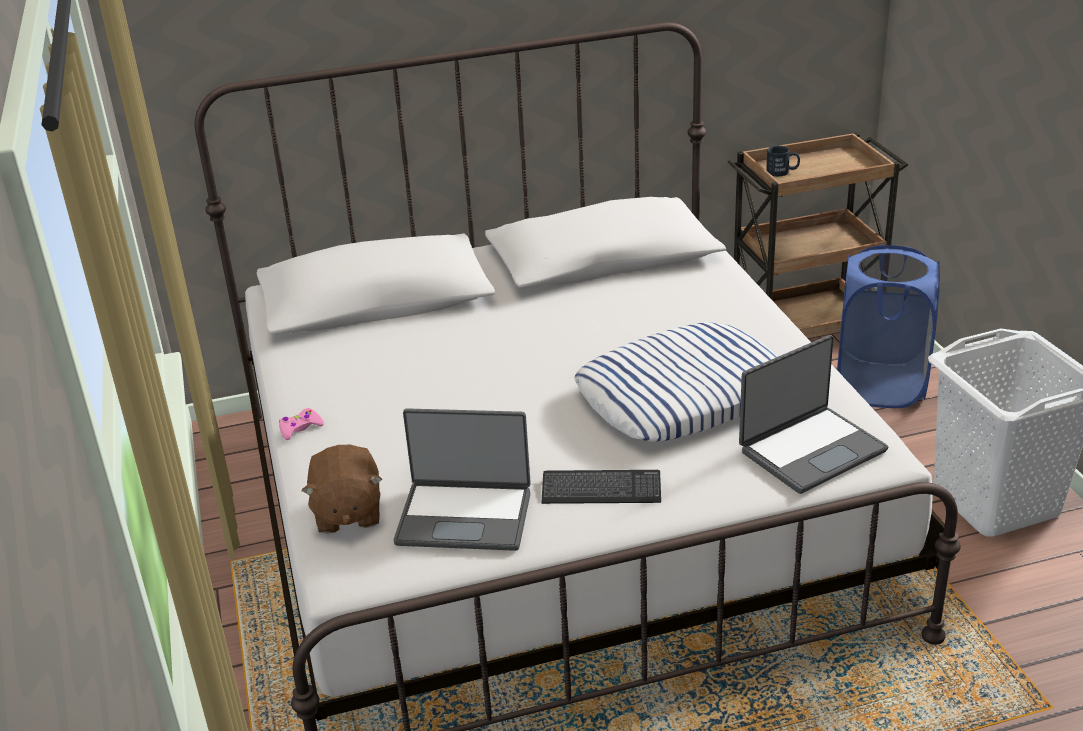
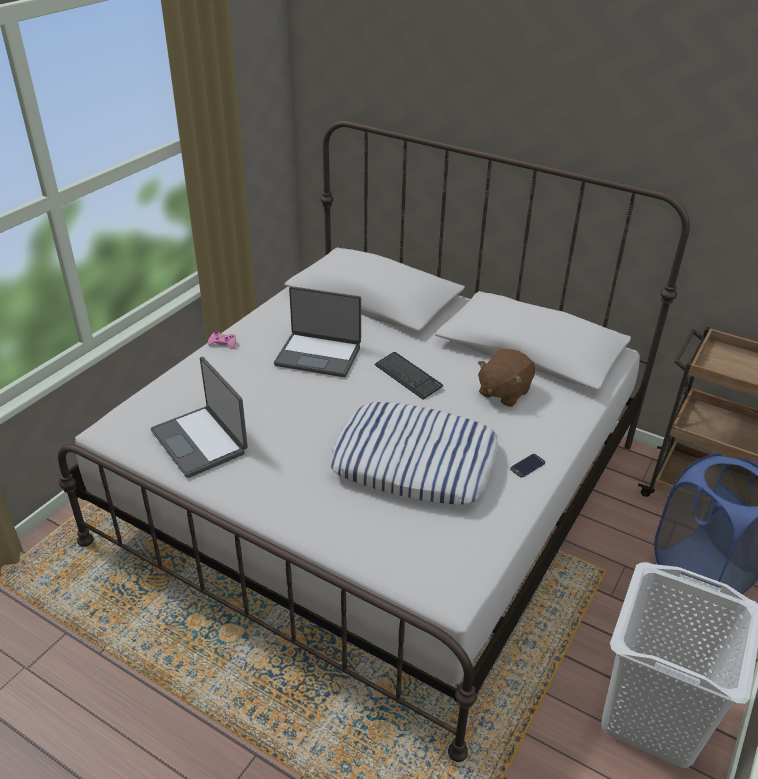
camera: 45 degrees right, 5 degrees up
(347, 513) = (165, 400): brown plush toy -> brown plush toy (503, 392)
(601, 489) = (277, 480): keyboard -> keyboard (408, 377)
(767, 339) = (527, 466): none -> phone
(782, 172) = (724, 360): black mug -> none
(810, 450) = (419, 552): laptop -> laptop (319, 355)

